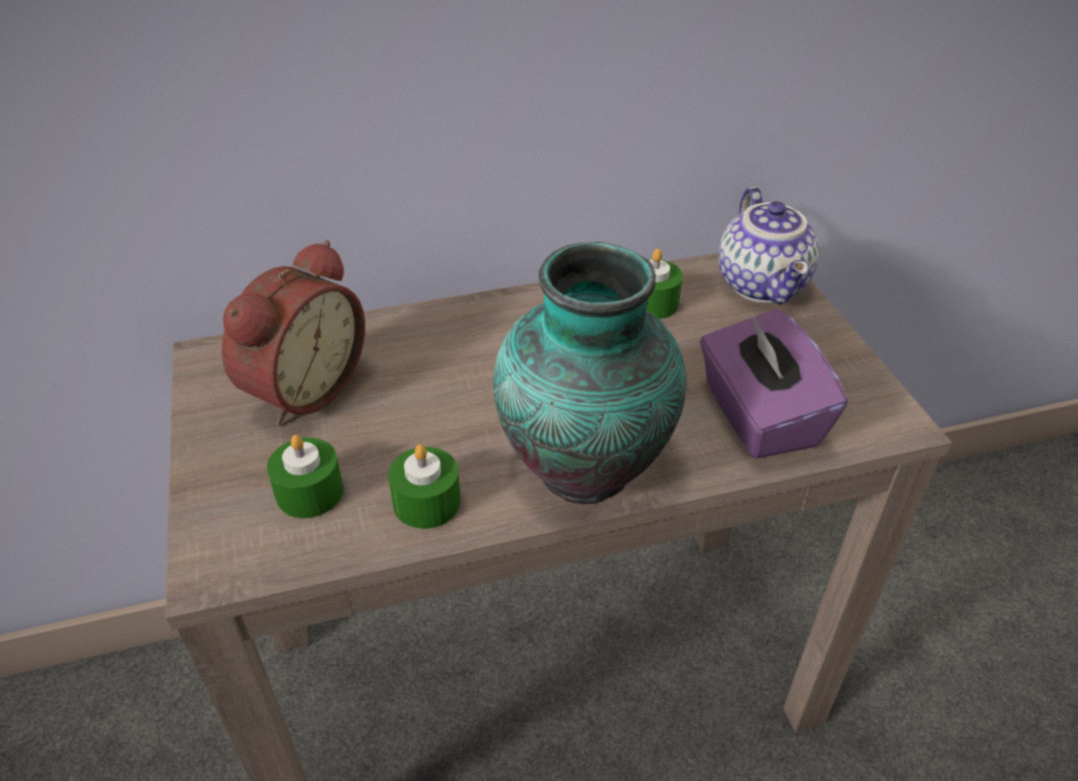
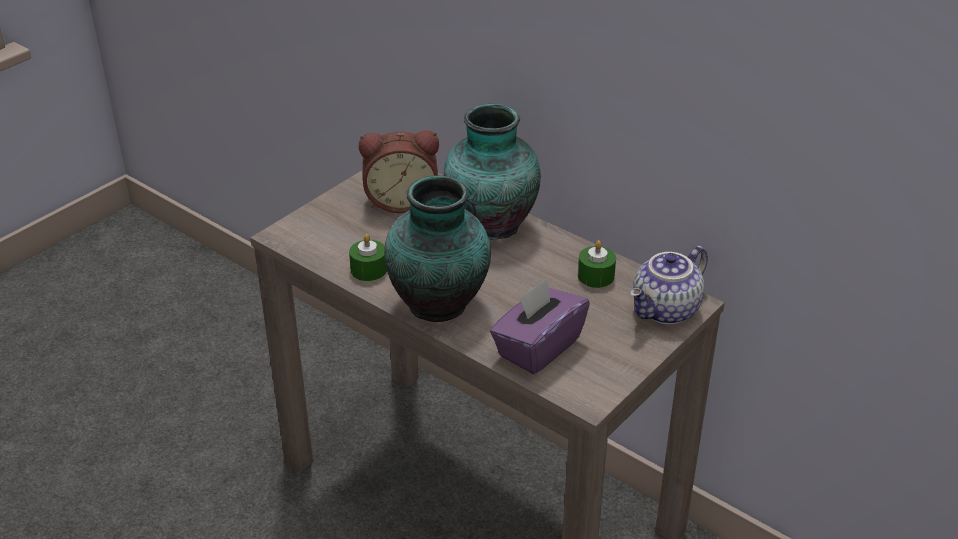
camera: 55 degrees right, 5 degrees down
(309, 492) = (342, 236): green candle -> none
(456, 334) = (490, 225): none -> vase

